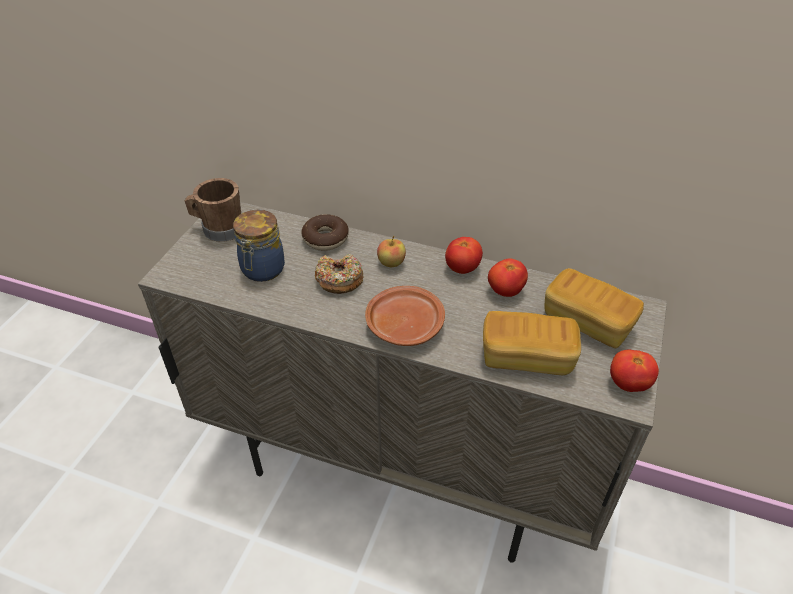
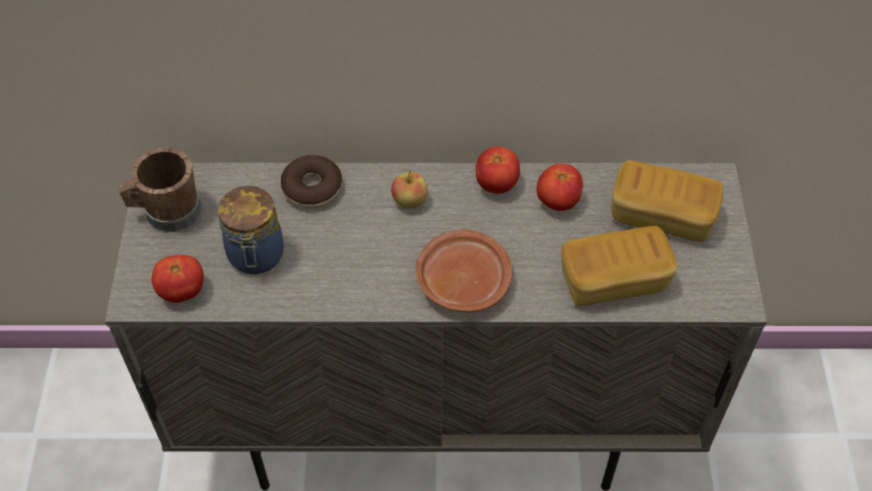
camera: 20 degrees left, 10 degrees up
(339, 280) = (358, 242): donut -> none
(628, 384) = (728, 280): tomato -> tomato (182, 291)

